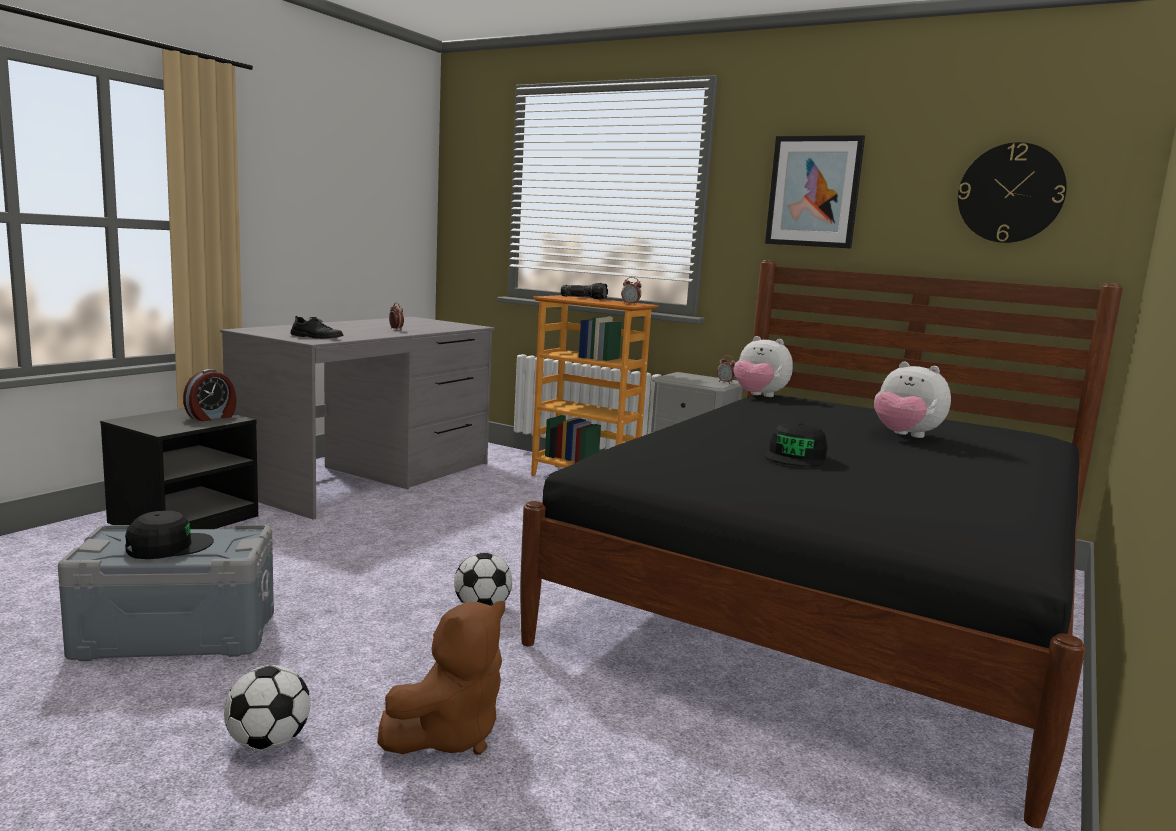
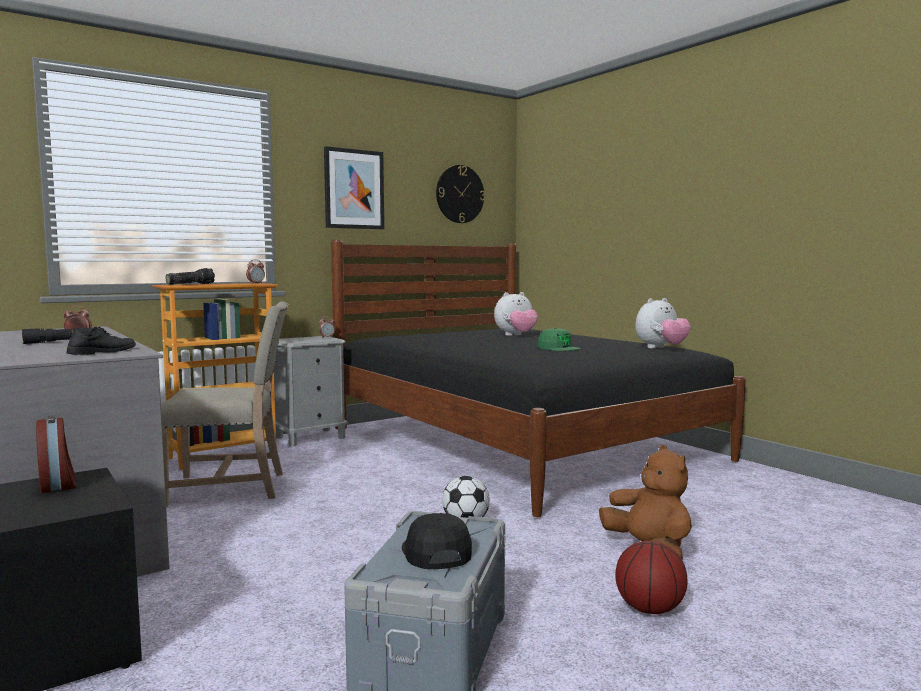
camera: 65 degrees left, 5 degrees down
(268, 743) = (650, 609): football -> basketball
(373, 329) = (61, 342): none -> black flashlight
(501, 499) = (231, 487): none -> beige chair
(758, 396) = (379, 338): plush toy -> plush toy (661, 348)
(796, 457) = (558, 348): black cap -> green cap

